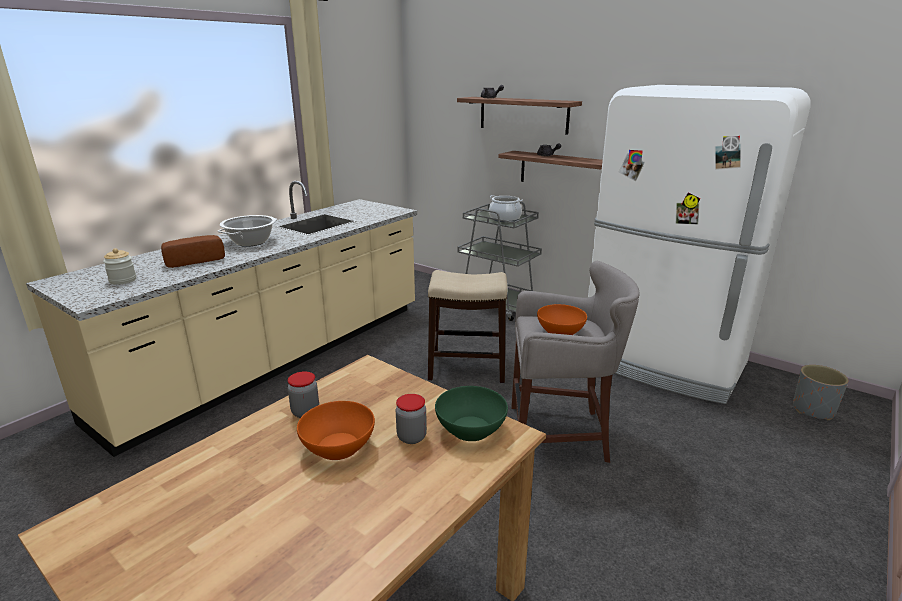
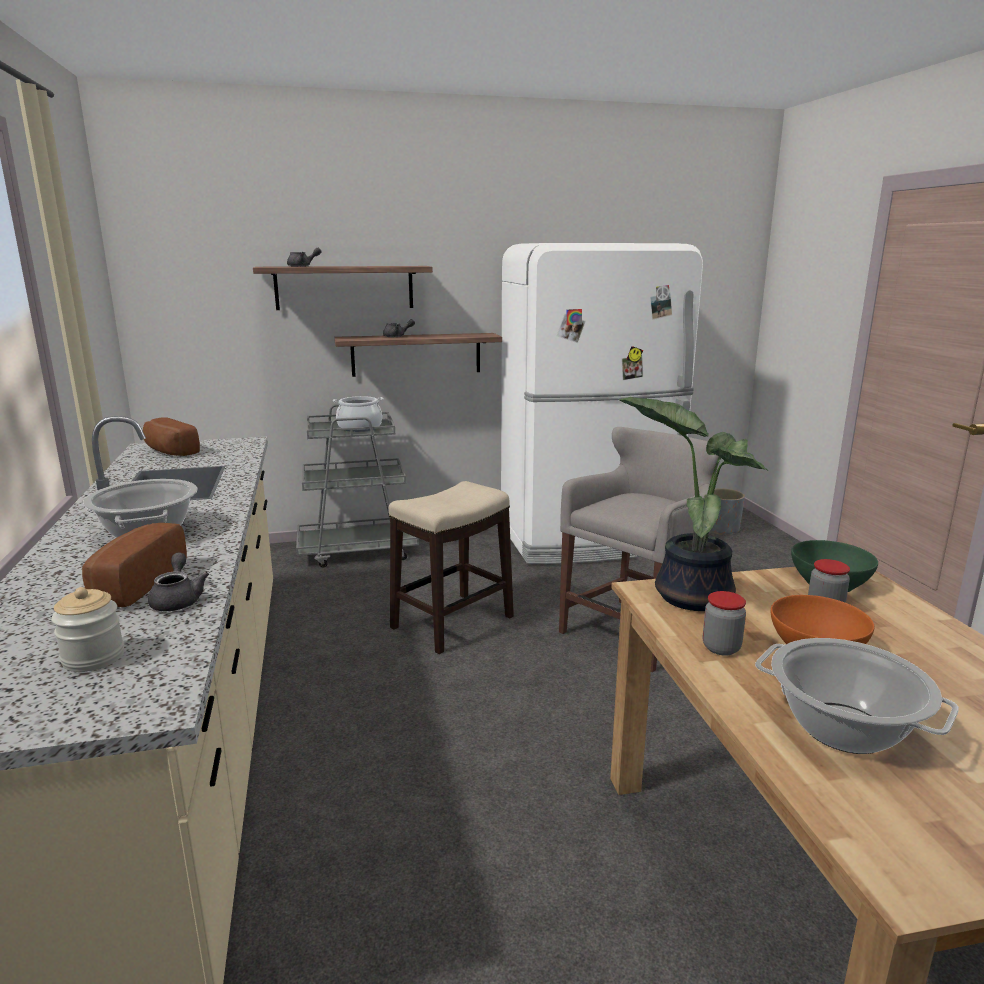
camera: 50 degrees left, 5 degrees down
(185, 271) = (178, 600): none -> grey teapot
(227, 478) = (842, 728): none -> cooking pot
(359, 207) = (169, 451): none -> bread
(379, 382) = (690, 594): none -> potted plant
(560, 331) = (641, 507): orange bowl -> none

